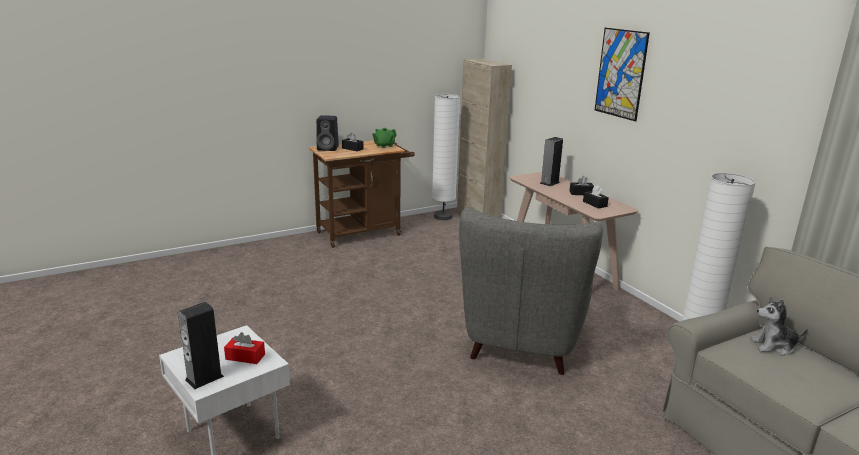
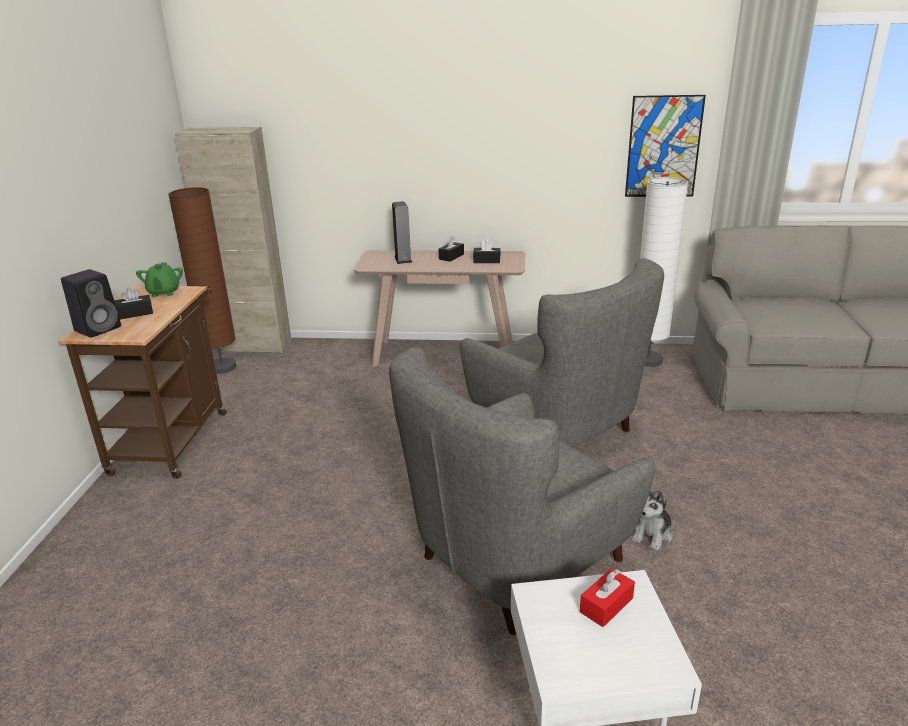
camera: 55 degrees left, 5 degrees up
(204, 378) = (644, 660): speaker -> none
(354, 368) = (516, 562): none -> grey armchair
(443, 216) = (222, 367): white floor lamp -> brown floor lamp
(620, 73) = (462, 106): picture -> picture (663, 147)
(774, 346) = (771, 306): plush toy -> plush toy (652, 534)

